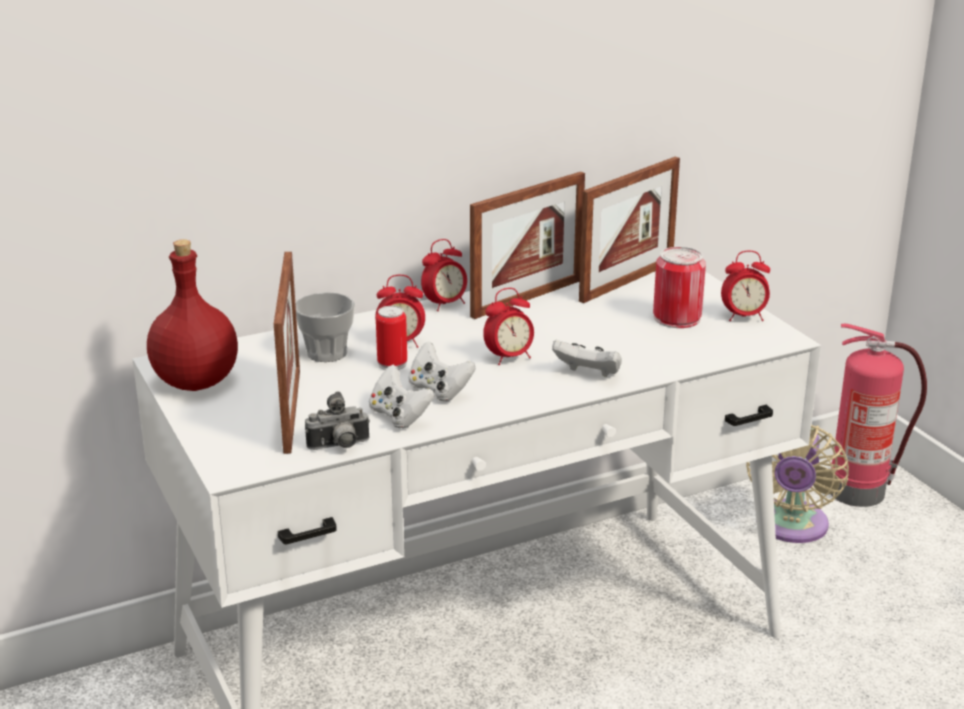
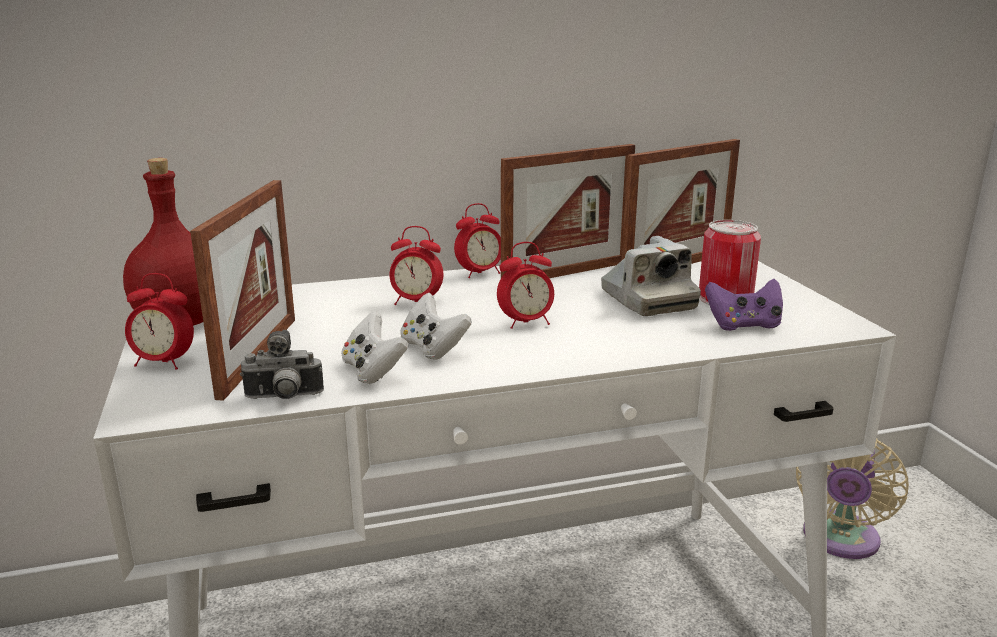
camera: 10 degrees right, 5 degrees down
(327, 353) = (334, 306): cup -> none
(392, 364) = (396, 320): can -> none
(588, 374) = (611, 345): white game controller -> none
(608, 324) = (647, 300): none -> camera
(696, 345) = (743, 325): none -> purple game controller
(744, 317) = (802, 303): alarm clock -> alarm clock (164, 363)
(859, 491) = (912, 510): fire extinguisher -> none

